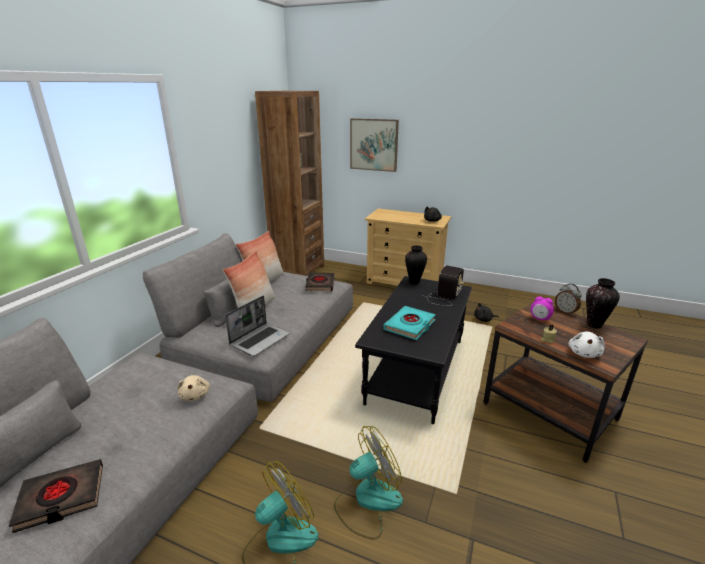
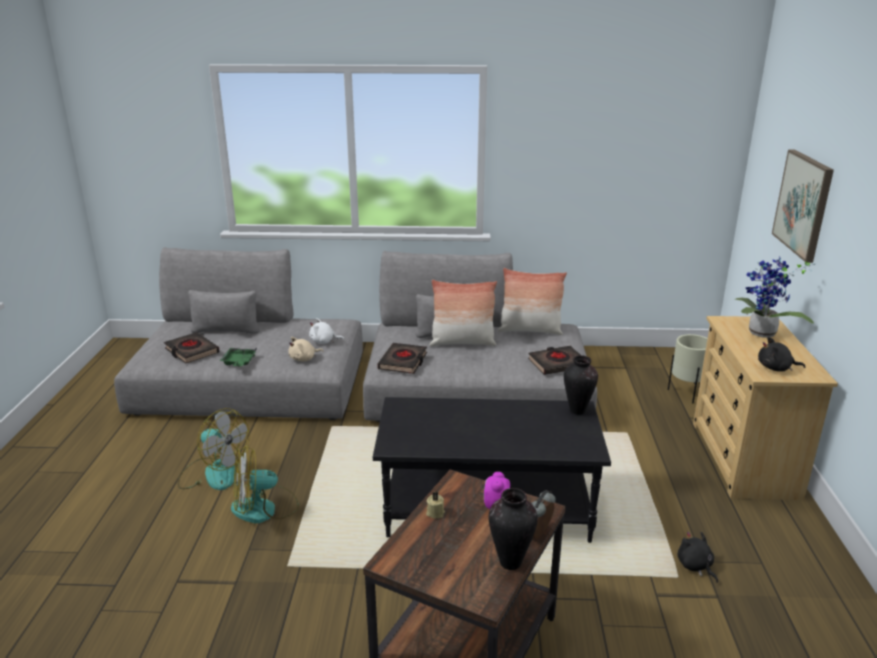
camera: 70 degrees right, 0 degrees up
(149, 449) = (239, 362): none -> green tray
(260, 339) = (403, 362): laptop -> black book
(298, 271) = (662, 361): brown bookcase -> none
(337, 276) = (686, 393): none -> beige planter
(367, 501) = (264, 509): fan -> fan turned 120 degrees clockwise
(395, 215) = (761, 334): none -> potted plant
(410, 326) = (445, 423): turquoise book -> none
(444, 296) = (550, 439): radio -> none
(584, 353) = (413, 544): white plush toy -> white plush toy (324, 341)

